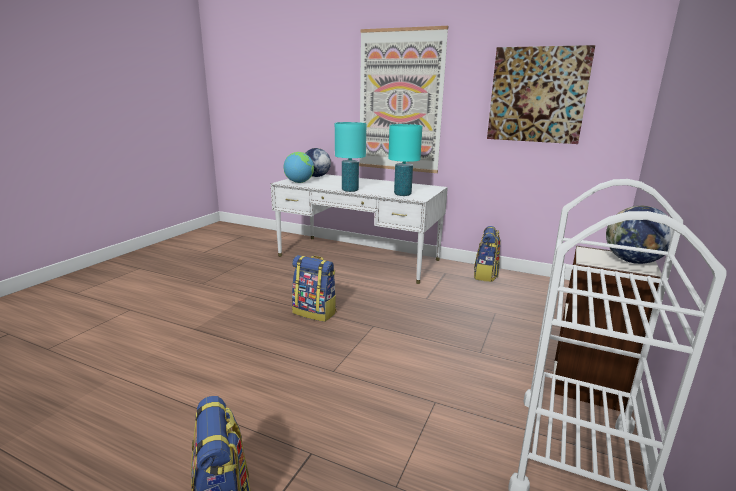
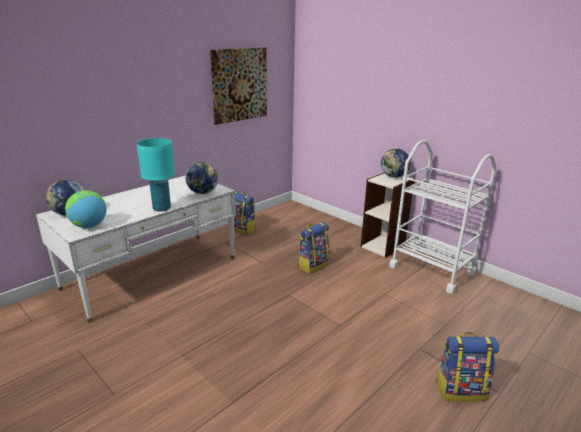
camera: 70 degrees left, 5 degrees up
(315, 312) = (249, 319): backpack -> backpack (313, 265)
(400, 102) = (136, 106): picture -> none
(402, 194) = (203, 192): turquoise table lamp -> globe

